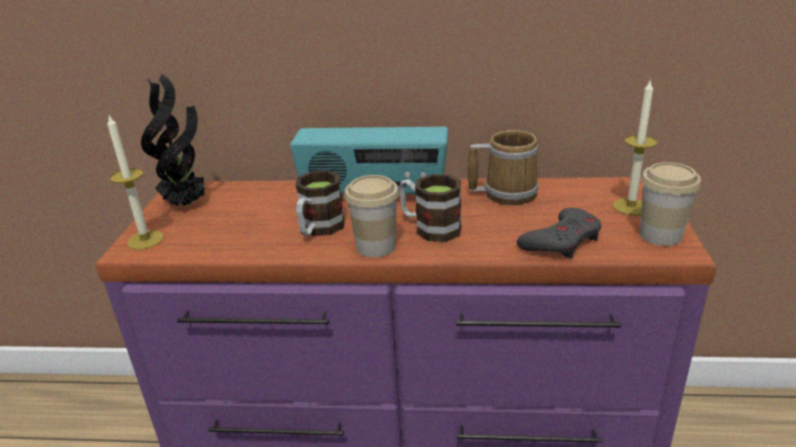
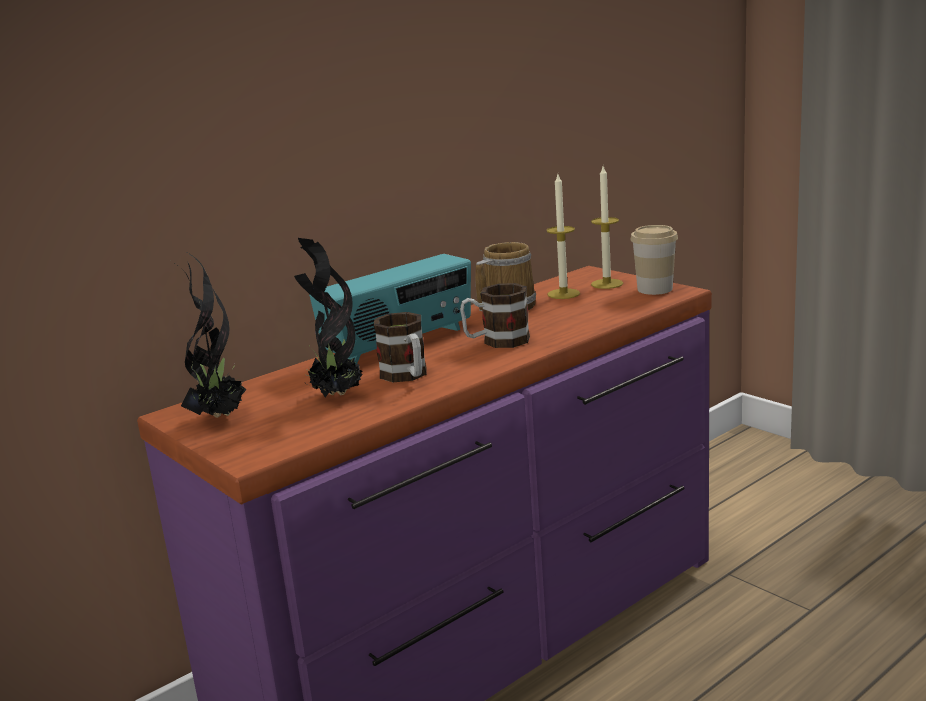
camera: 45 degrees left, 10 degrees down
(145, 240) = (248, 447): candle -> candle (563, 294)
(256, 223) = (335, 396): none -> potted plant
(375, 246) = (482, 364): cup -> none
(562, 240) = (604, 313): grey game controller -> none

